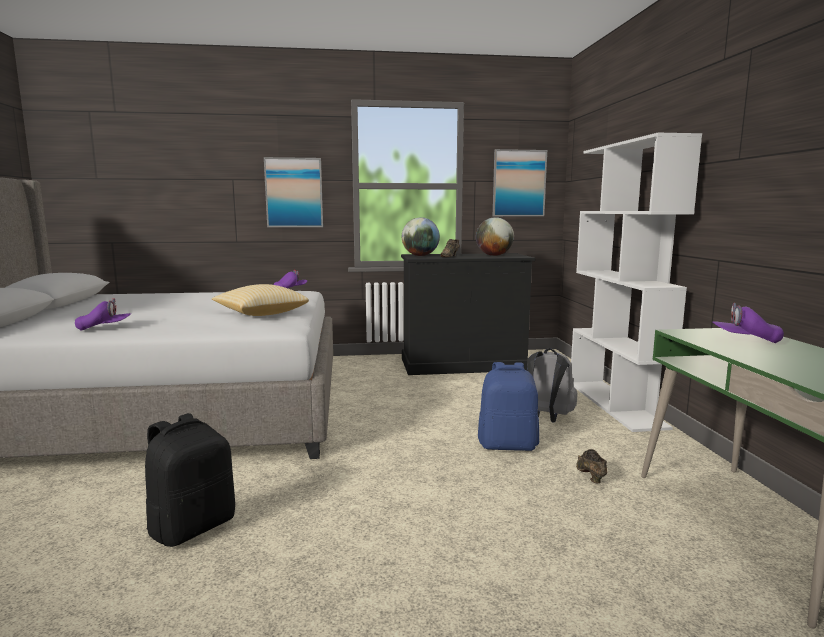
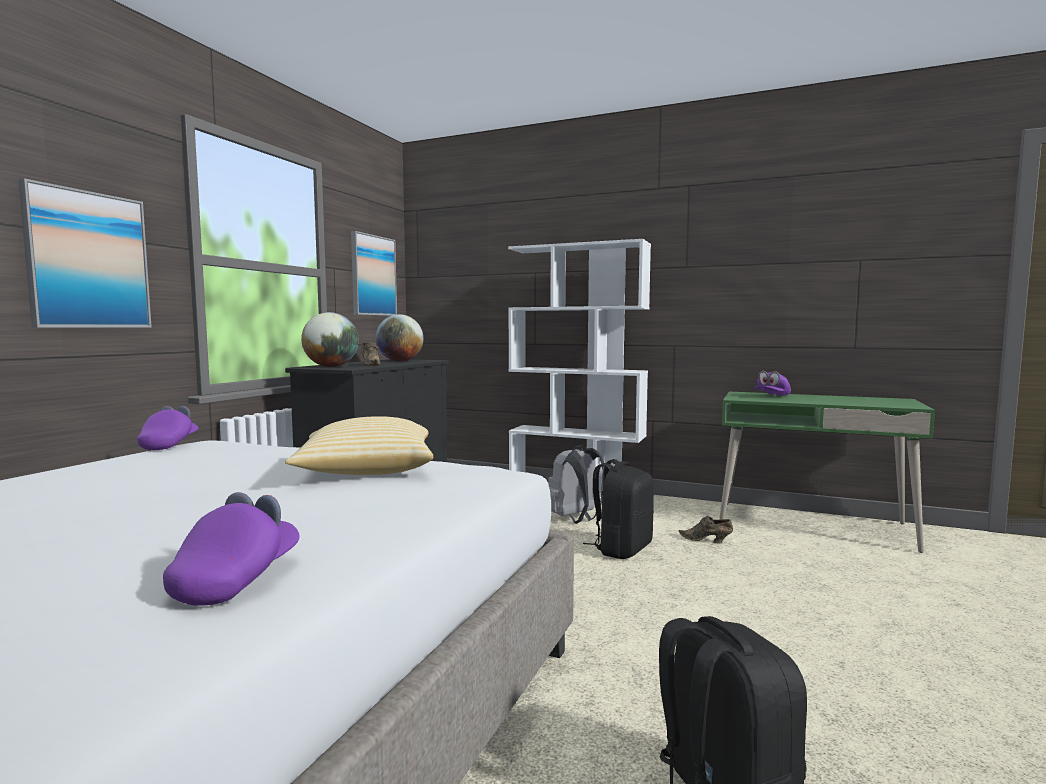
camera: 60 degrees left, 5 degrees down
(508, 445) = (621, 549): blue backpack -> black backpack

